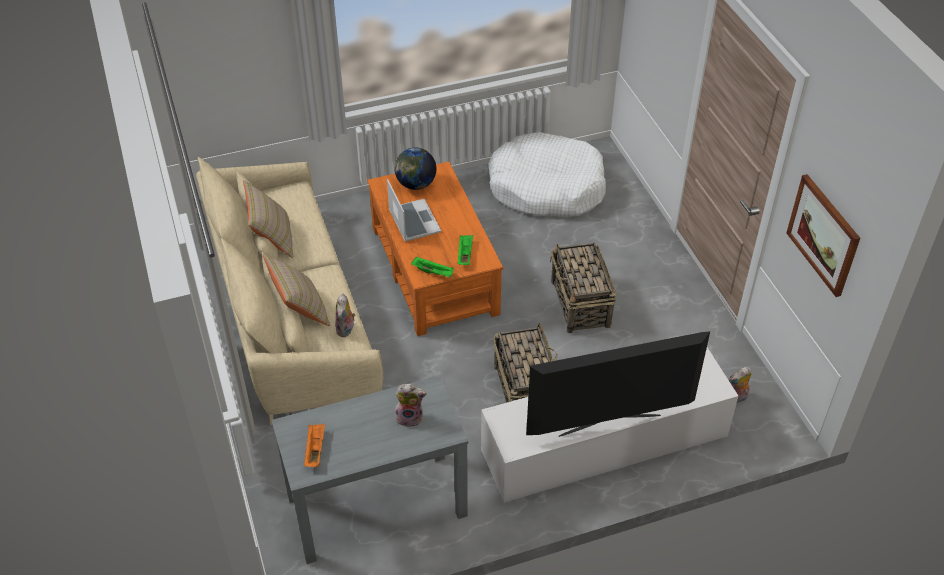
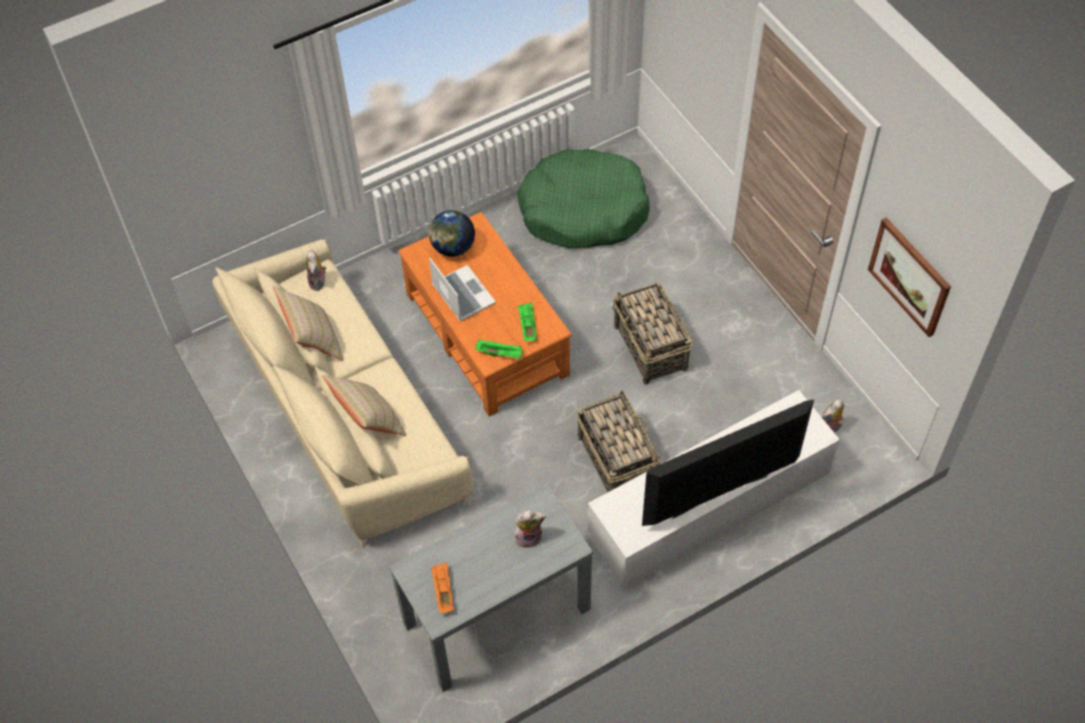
camera: 10 degrees left, 10 degrees up
(346, 330) = (424, 436): plush toy -> plush toy (319, 282)
(546, 188) = (583, 210): white dog bed -> green dog bed

